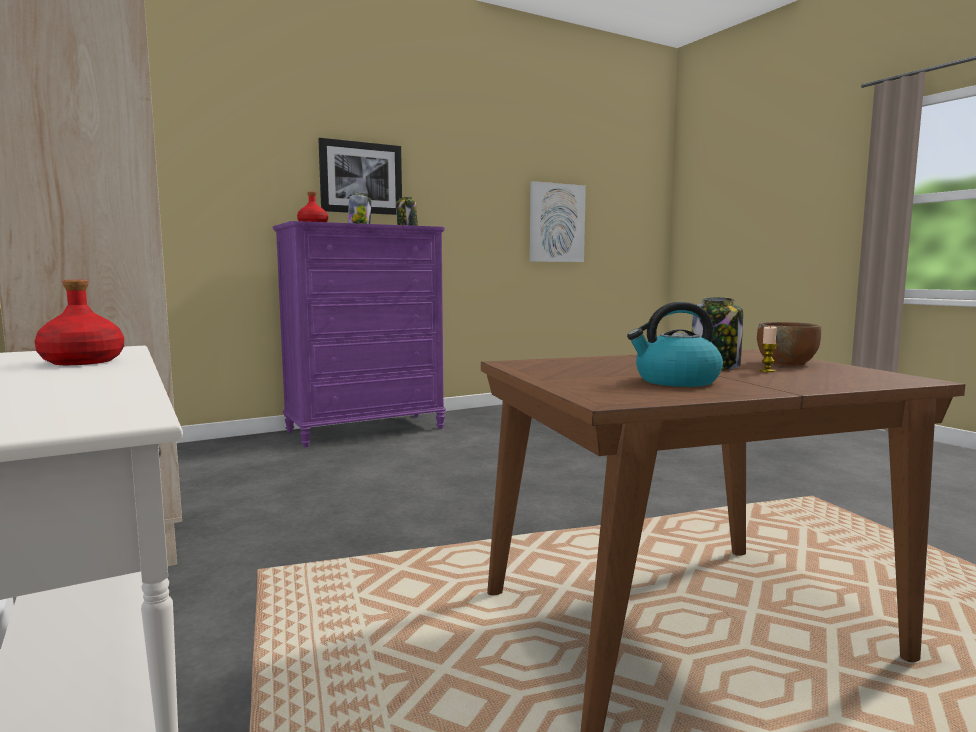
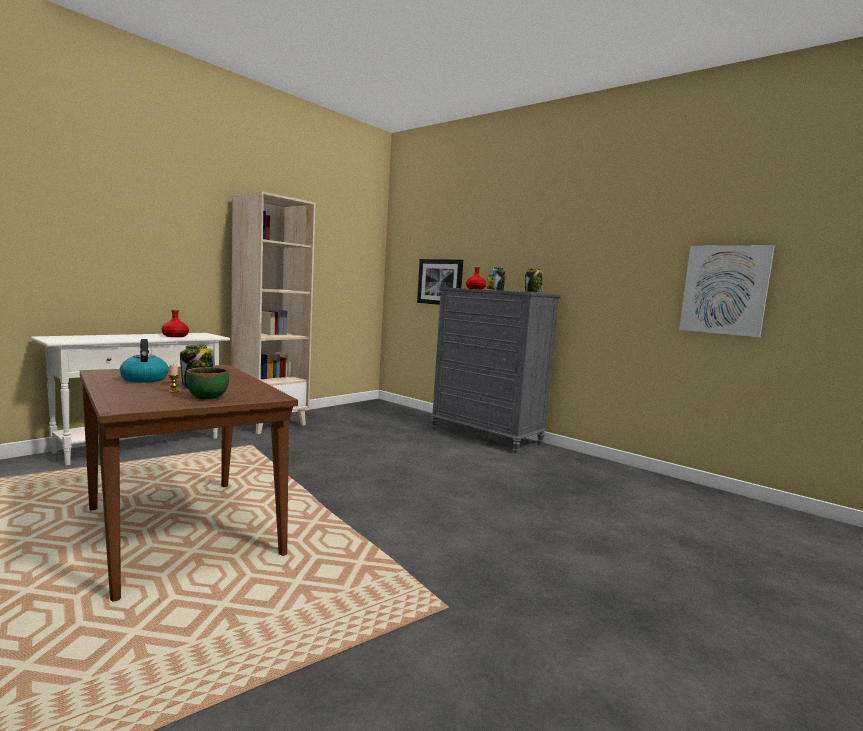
camera: 70 degrees right, 0 degrees up
(361, 178) = (527, 254): picture -> picture (440, 282)
(366, 430) = (486, 436): purple dresser -> grey dresser
(786, 363) = (207, 397): brown bowl -> green bowl

